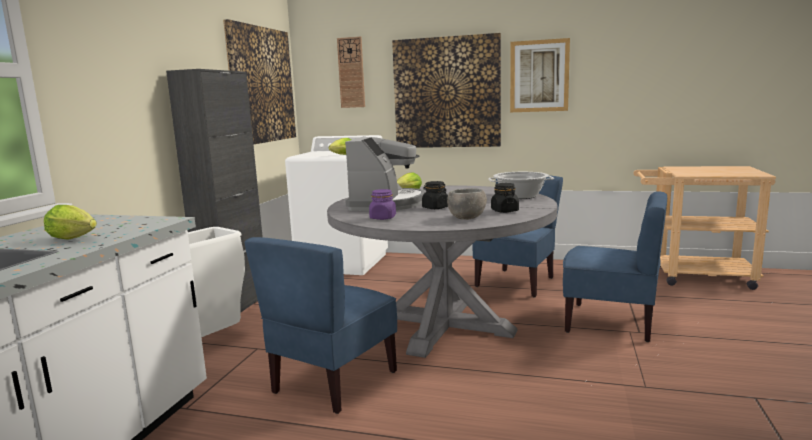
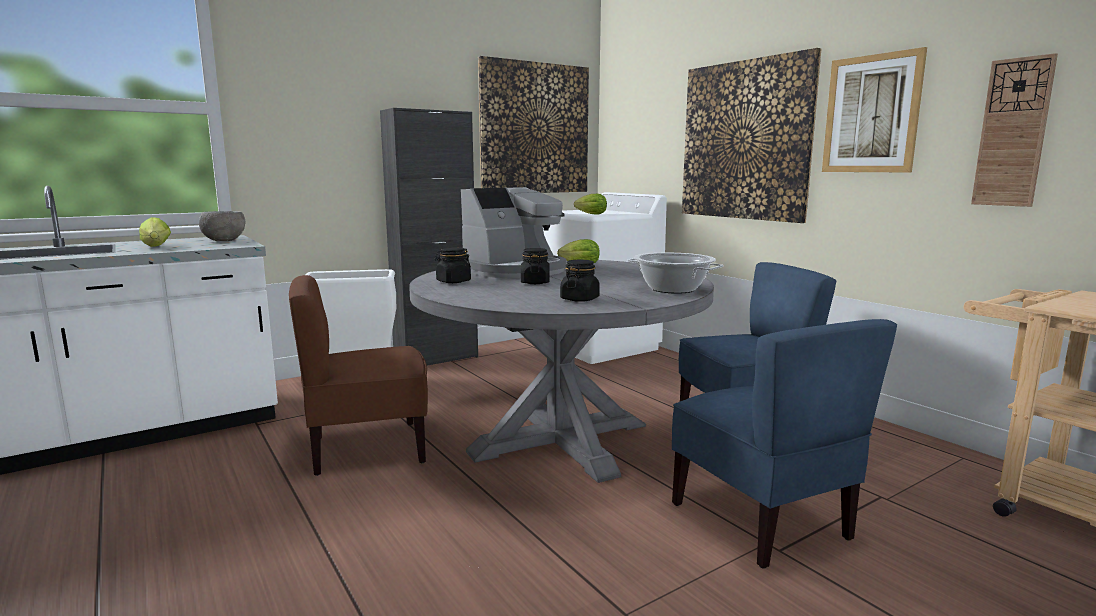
camera: 40 degrees right, 0 degrees up
(333, 382) = (367, 449): blue chair -> brown chair
(351, 72) = (648, 114): wall clock -> wall clock (1012, 133)
(383, 218) = (453, 281): purple jar -> black jar
(466, 218) = (510, 297): grey bowl -> grey bowl (223, 241)

